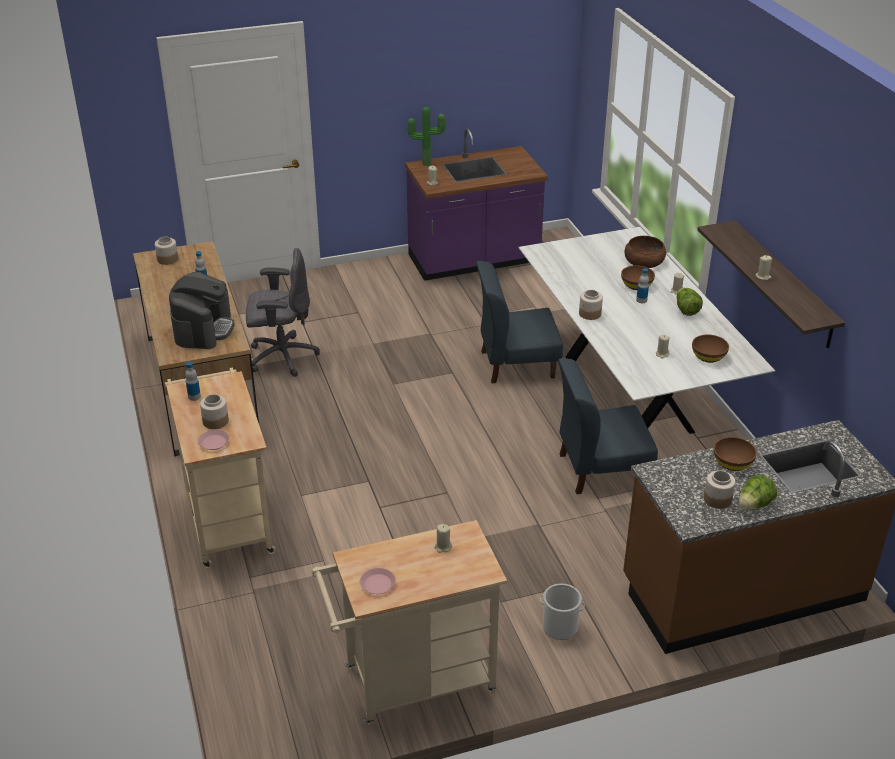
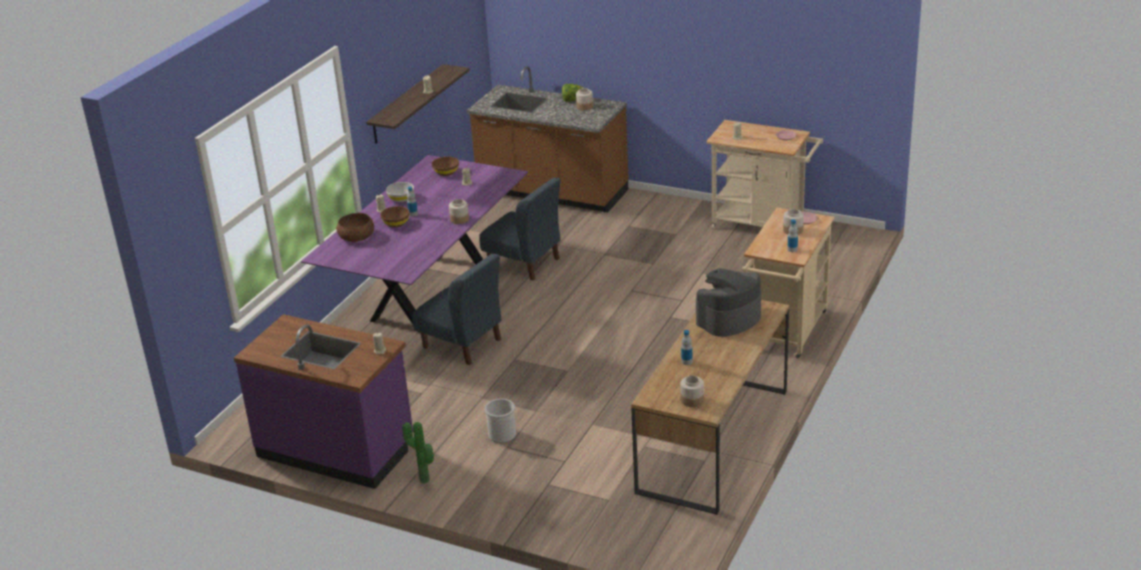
camera: 135 degrees left, 5 degrees down
(281, 357) = (621, 435): grey office chair -> none
(426, 163) = (344, 376): potted plant -> potted plant (423, 481)
(559, 627) = (661, 215): bucket -> bucket (502, 435)
(627, 392) = (429, 293): white dining table -> purple dining table
(686, 310) = (401, 198): lettuce -> white bowl
(733, 463) = (551, 114): brown bowl -> none

